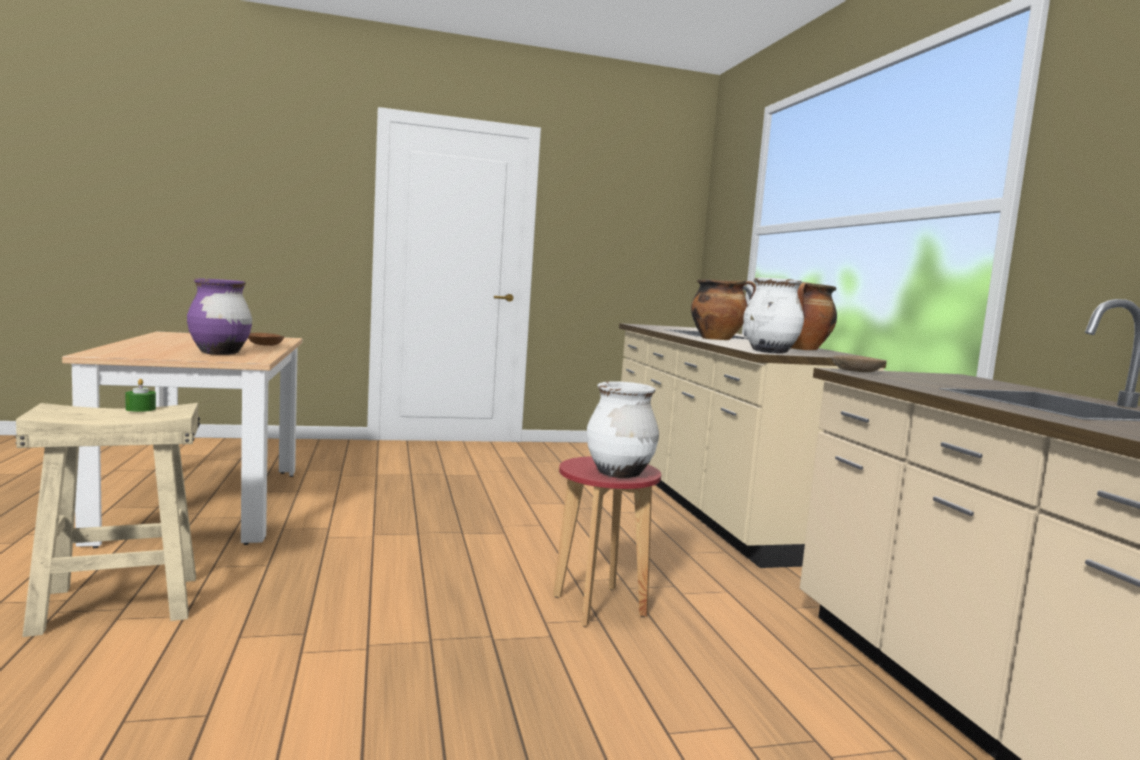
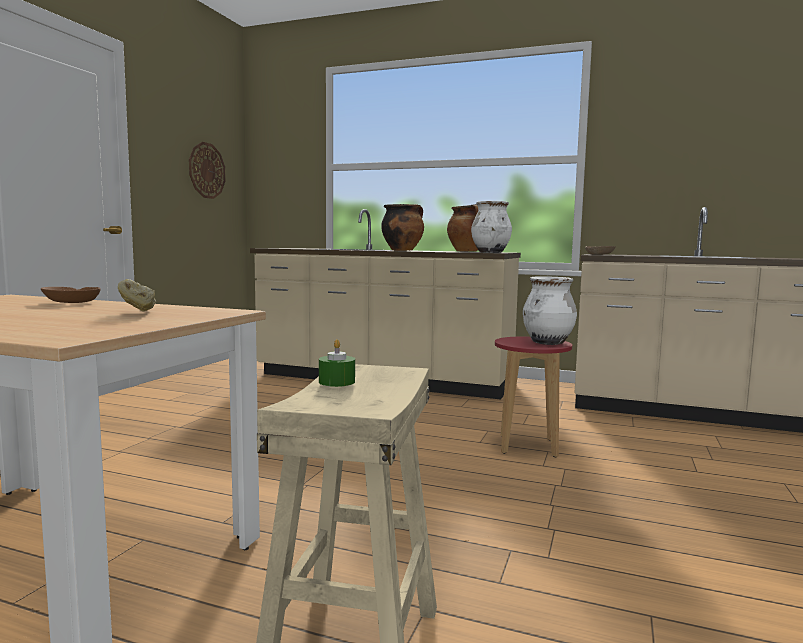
camera: 55 degrees left, 0 degrees up
(219, 353) = (138, 313): purple vase -> bread
(637, 239) = (206, 170): none -> wall clock

